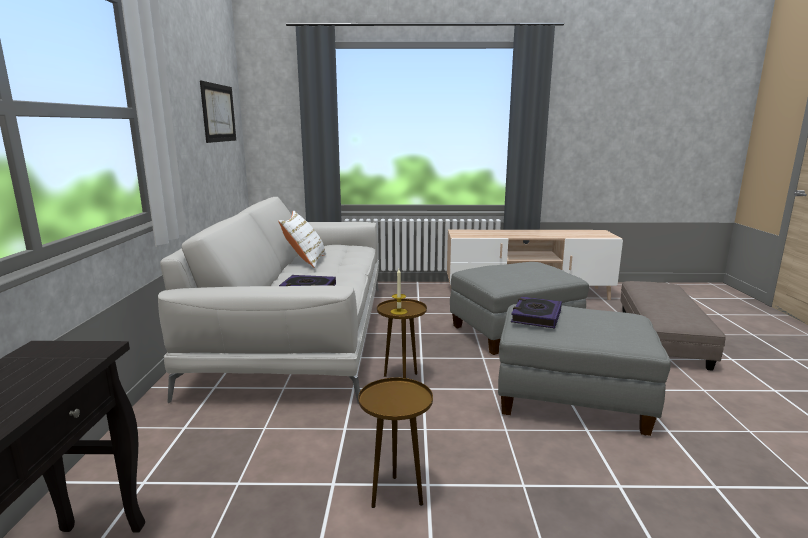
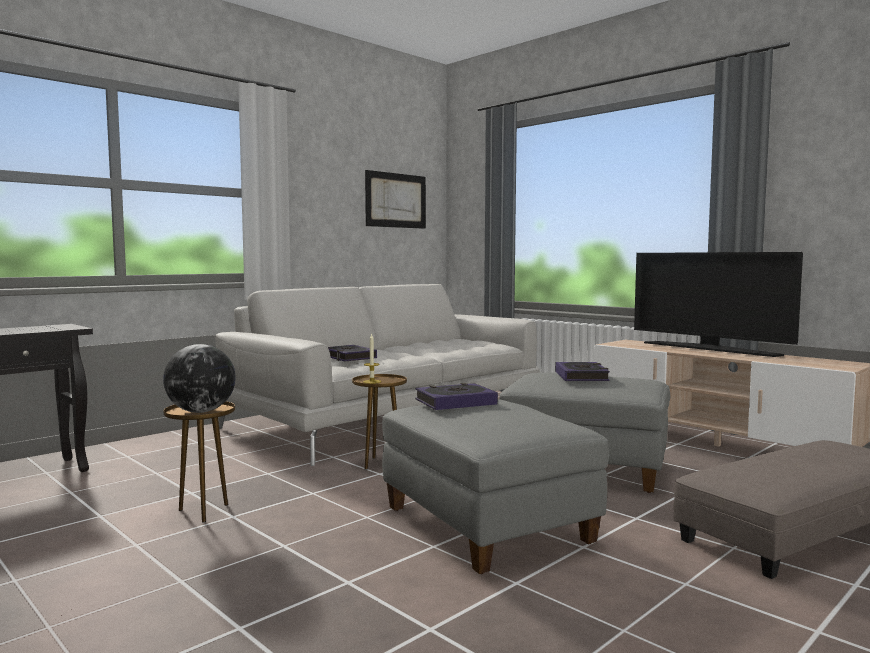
camera: 45 degrees right, 10 degrees down
(305, 261) = (417, 346): white pillow -> none
(400, 399) = (200, 411): none -> globe
(511, 269) = (581, 376): none -> book
(518, 231) = (710, 349): none -> television

